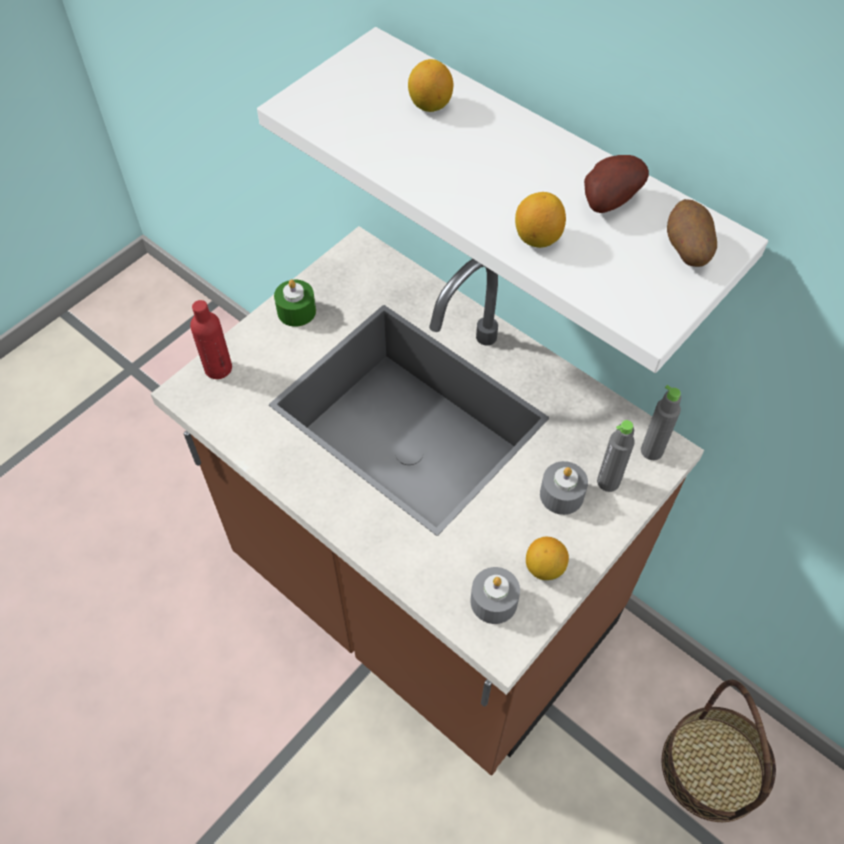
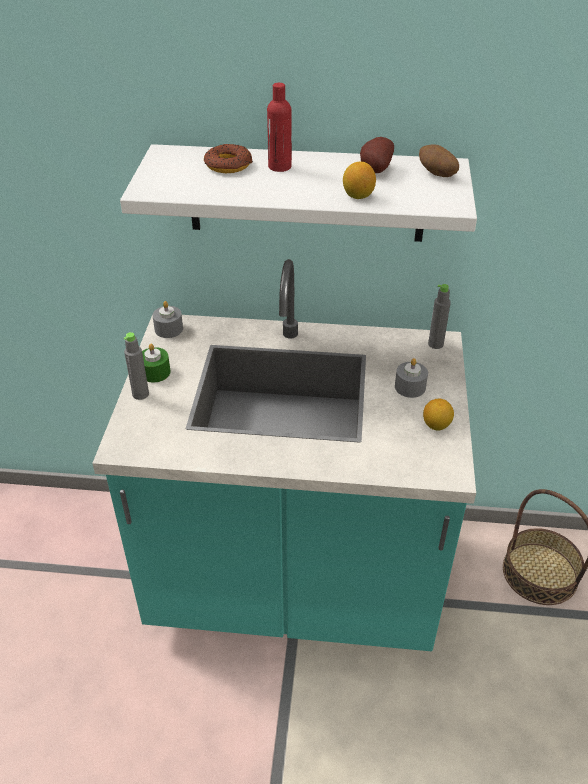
camera: 35 degrees left, 15 degrees down
(218, 368) = (130, 426): red bottle -> red bottle (279, 167)
(422, 598) = (294, 584): brown counter -> turquoise counter
(430, 105) = (228, 165): lemon -> donut
(494, 601) = (426, 456): grey candle -> grey candle (168, 329)
(608, 482) = (428, 369): grey bottle -> grey bottle (140, 394)

